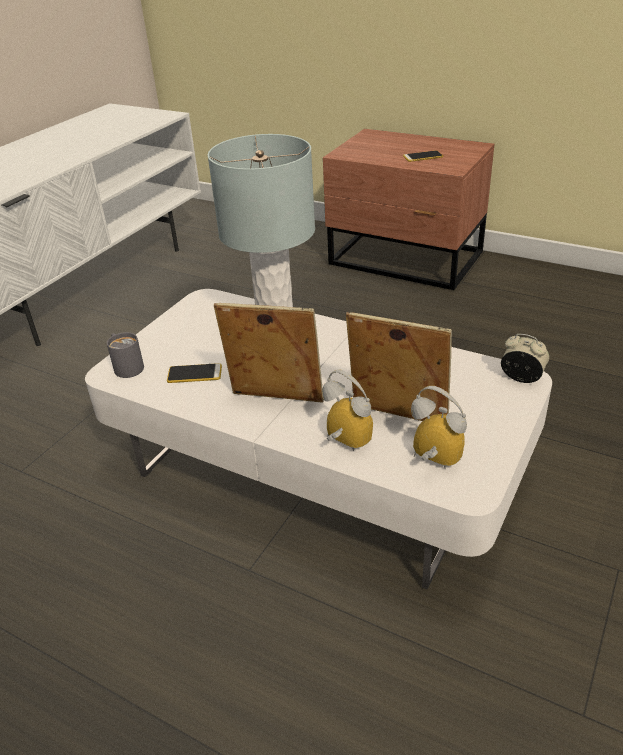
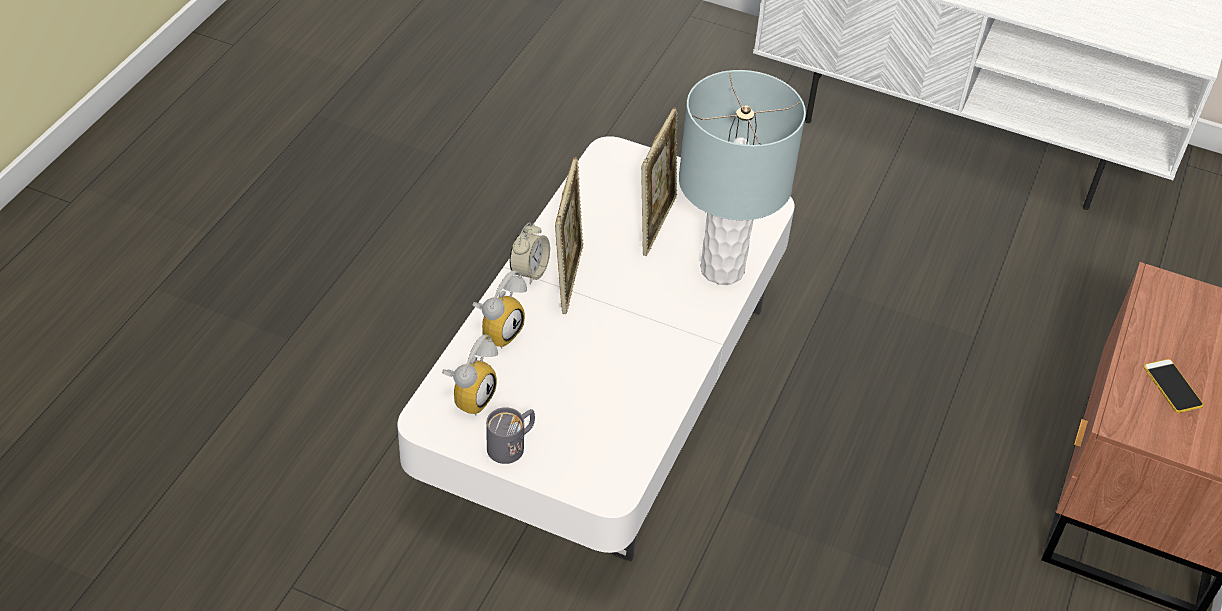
camera: 80 degrees right, 10 degrees up
(126, 366) = (624, 161): grey mug -> grey mug (512, 445)
(194, 374) = (612, 213): phone -> none
(397, 418) = (538, 373): picture frame -> picture frame (656, 223)
(521, 378) = (611, 488): alarm clock -> alarm clock (529, 272)

